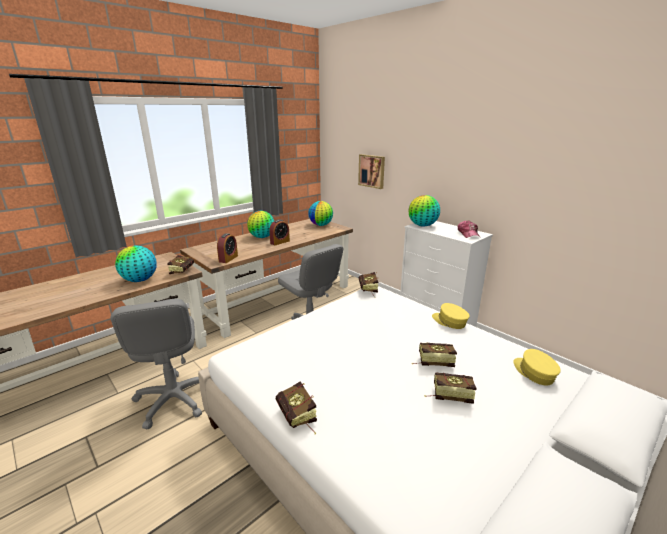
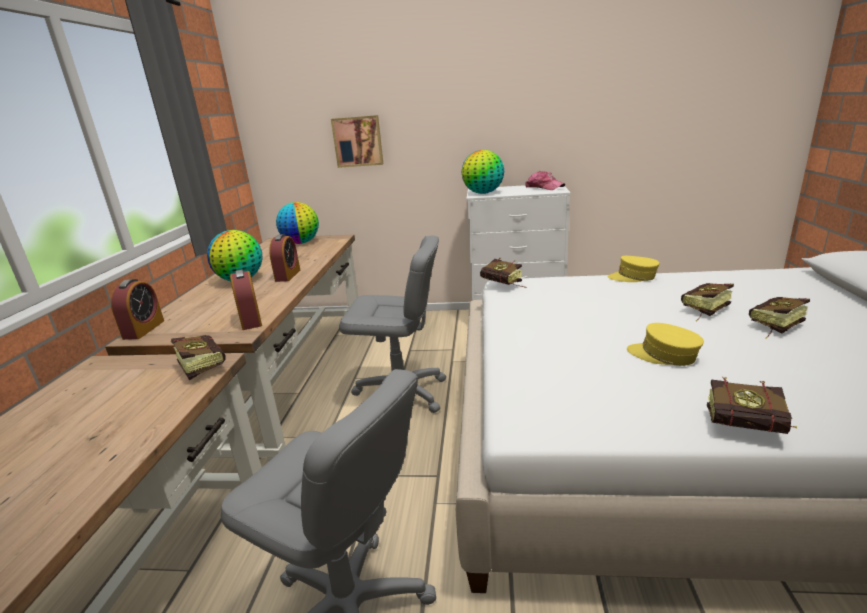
camera: 40 degrees left, 0 degrees up
(139, 280) = (131, 420): globe -> none
(198, 247) = (144, 329): none -> alarm clock
(534, 372) = (767, 282): yellow cap -> yellow cap (663, 355)

